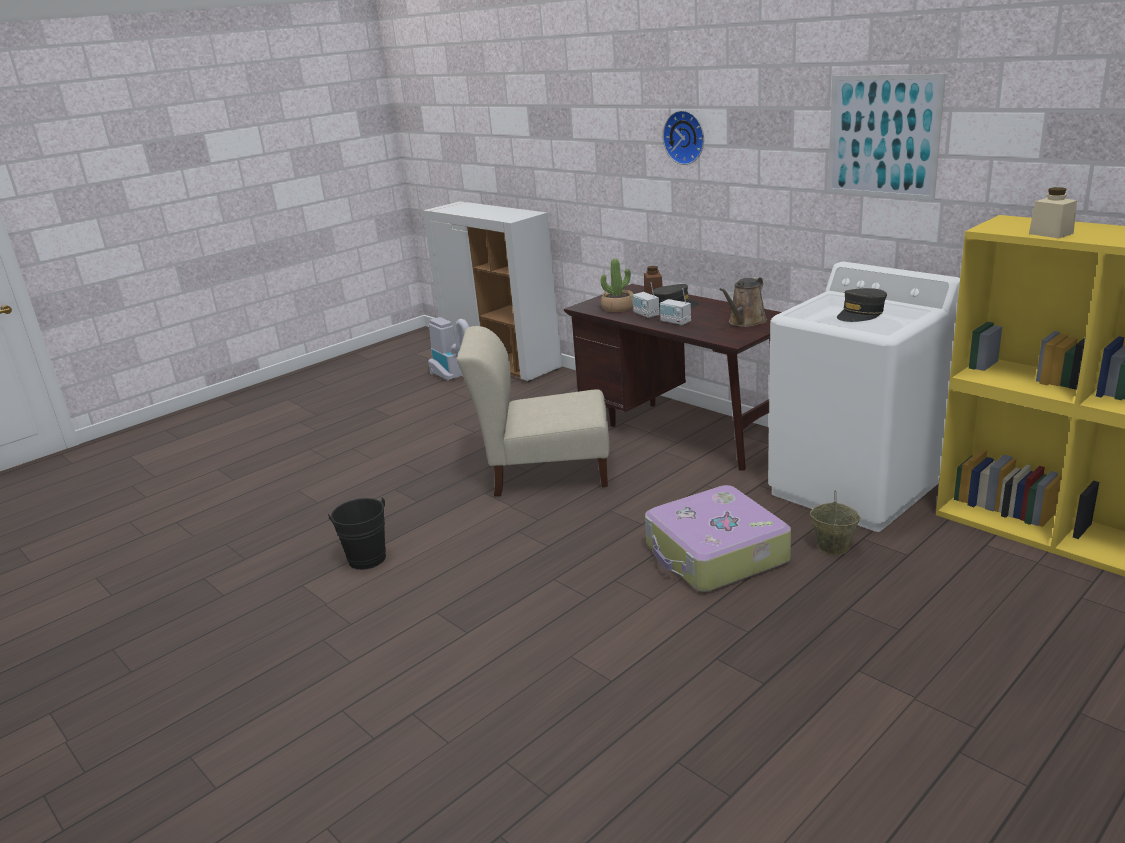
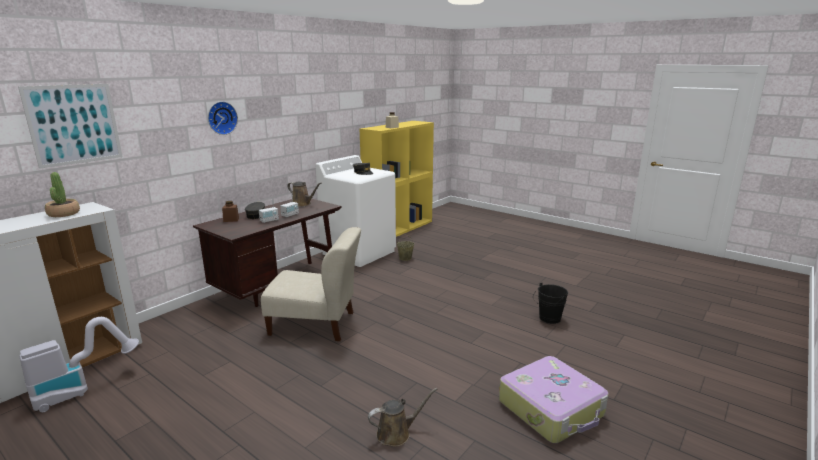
camera: 100 degrees left, 5 degrees down
(277, 541) = (396, 433): none -> brown watering can
(366, 557) = (418, 379): black bucket -> black bucket (548, 319)
(544, 472) = (316, 324): beige chair -> beige chair turned 75 degrees counterclockwise
(618, 308) = (248, 226): potted plant -> potted plant (63, 214)
(715, 554) = (411, 278): suitcase -> suitcase (552, 408)
(883, 136) = (320, 105): picture -> picture (74, 124)

